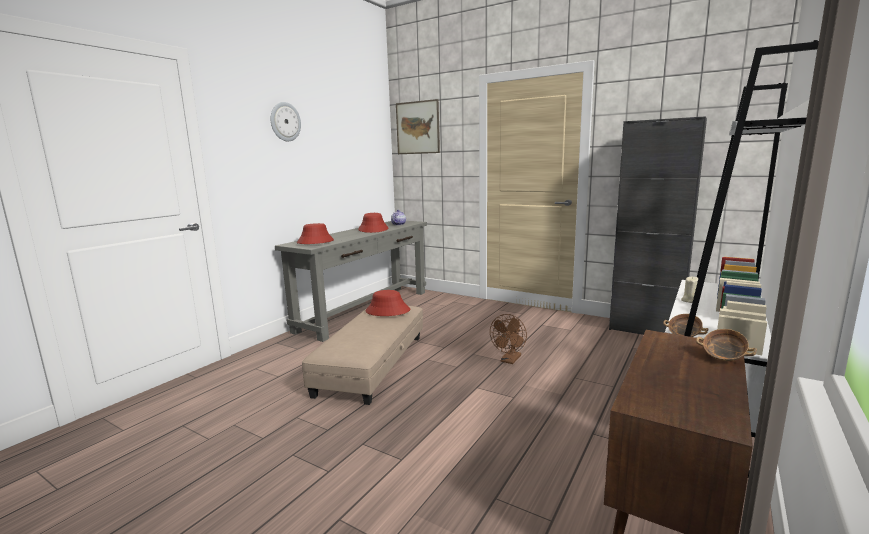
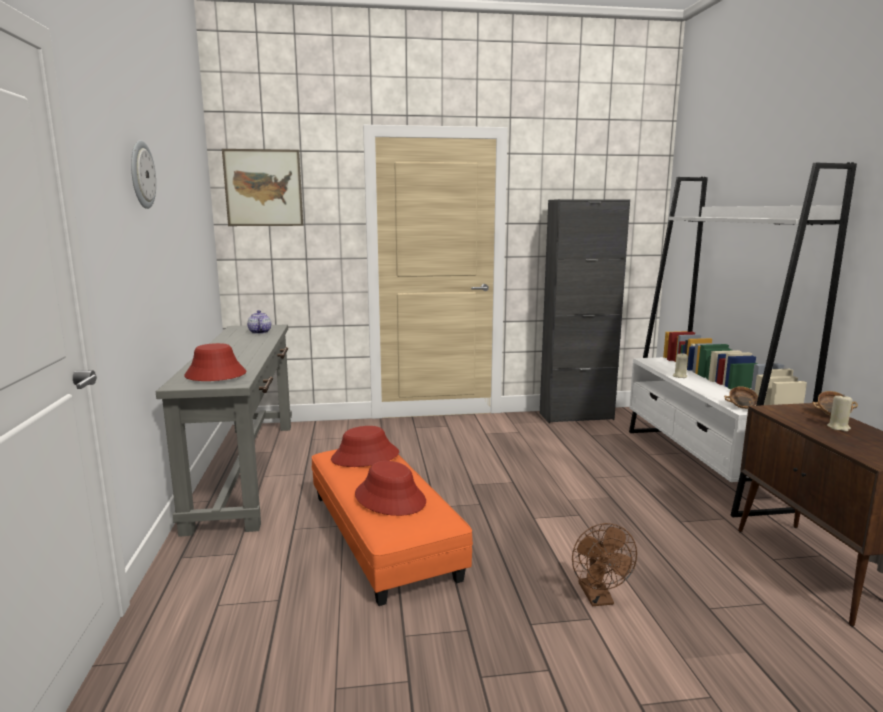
camera: 40 degrees left, 0 degrees up
(372, 364) = (382, 535): beige ottoman -> orange ottoman
(373, 229) = (245, 344): red hat -> red hat (390, 498)
(509, 360) = (517, 480): brown fan -> brown fan (598, 598)
(692, 369) = (838, 427): none -> beige candle

